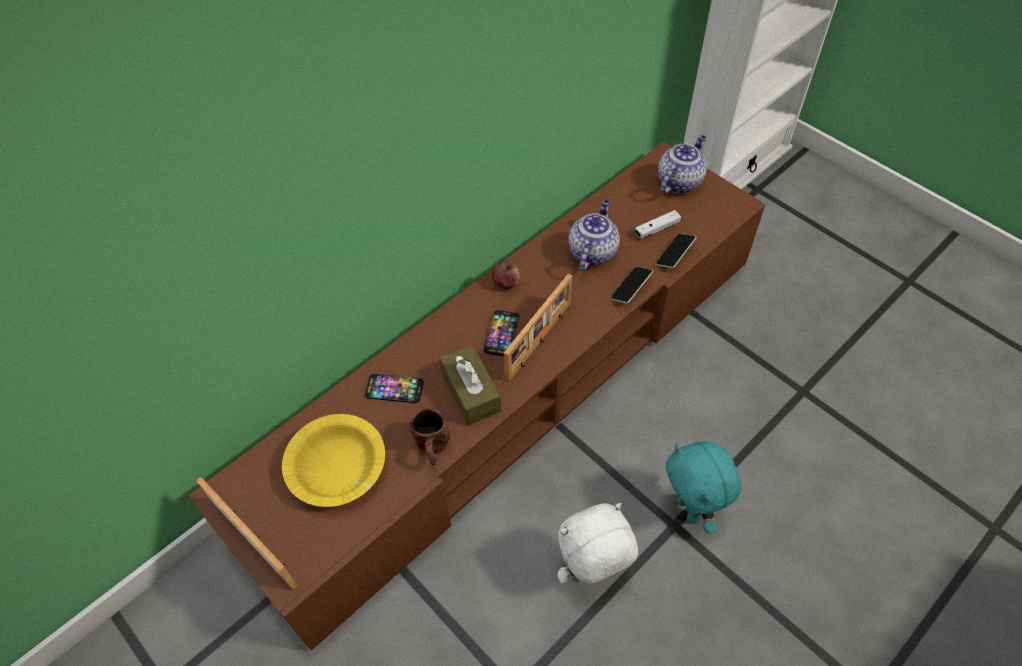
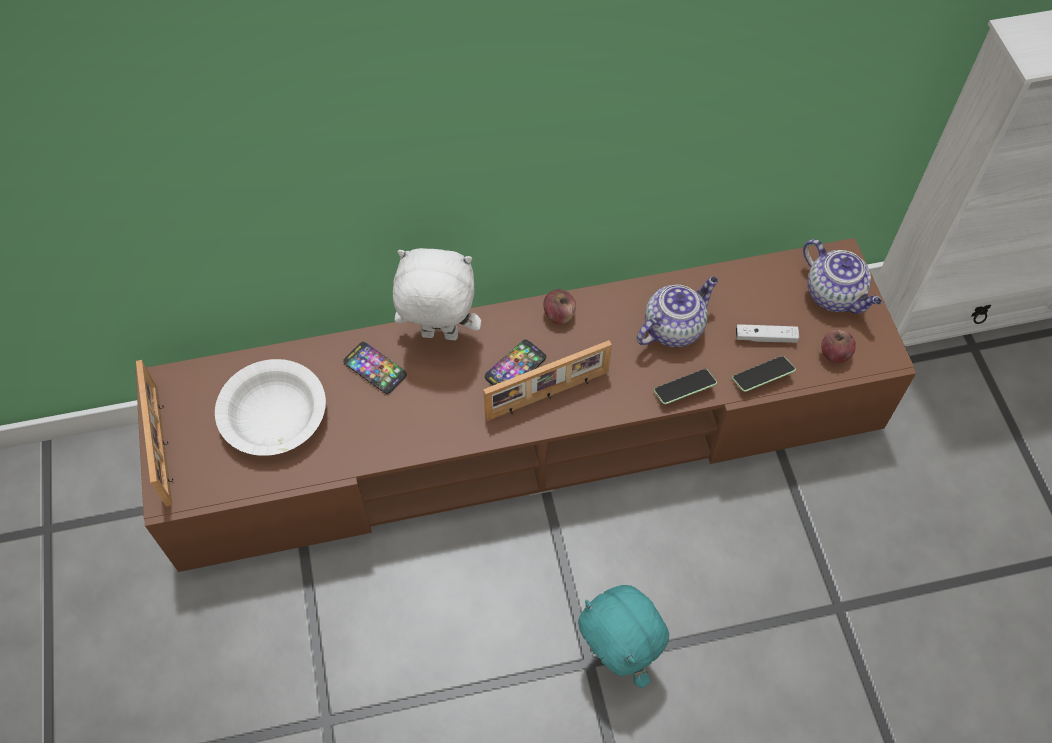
camera: 30 degrees right, 5 degrees up
(337, 468) = (274, 416): yellow bowl -> white bowl
(433, 450) = (369, 449): brown mug -> none
(471, 392) = (443, 411): brown tissue box -> none
(592, 572) = (474, 658): white plush toy -> white plush toy (439, 337)
(679, 181) = (834, 295): teapot -> teapot turned 75 degrees clockwise
(690, 509) = (617, 657): turquoise plush toy -> turquoise plush toy turned 45 degrees counterclockwise
(708, 217) = (834, 354): none -> apple

